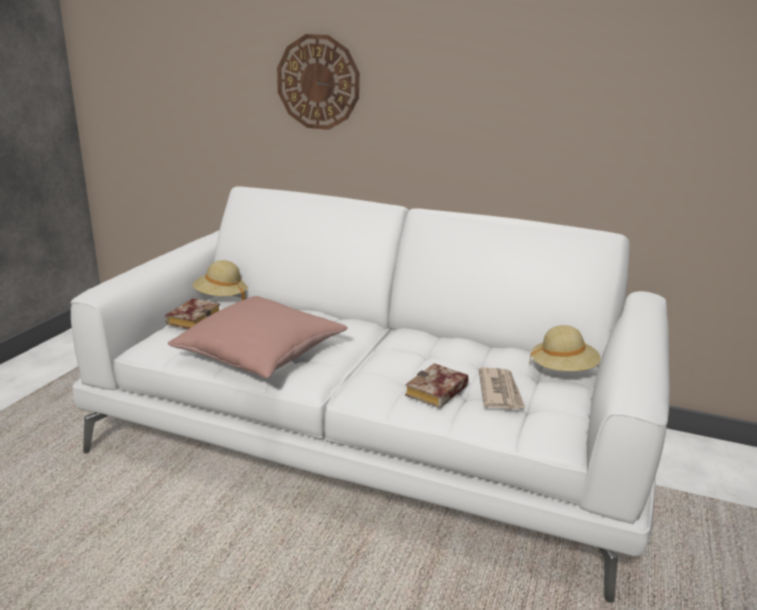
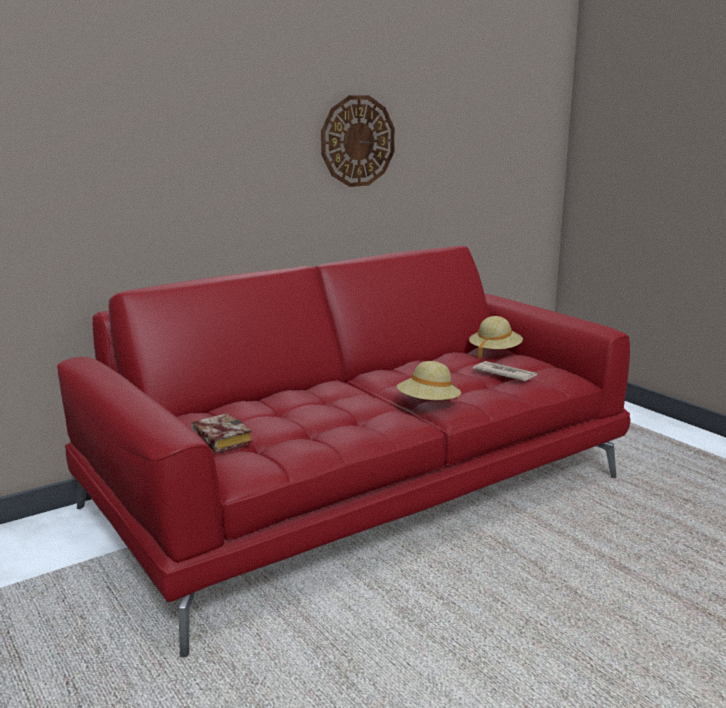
camera: 55 degrees left, 5 degrees down
(222, 297) = (180, 419): beige hat -> beige hat (428, 404)
(261, 355) = (339, 430): pink pillow -> none
(318, 82) = (165, 158): wall clock -> wall clock (357, 141)
(374, 439) = (363, 492): white sofa -> red sofa
(437, 393) = (486, 390): book -> none

